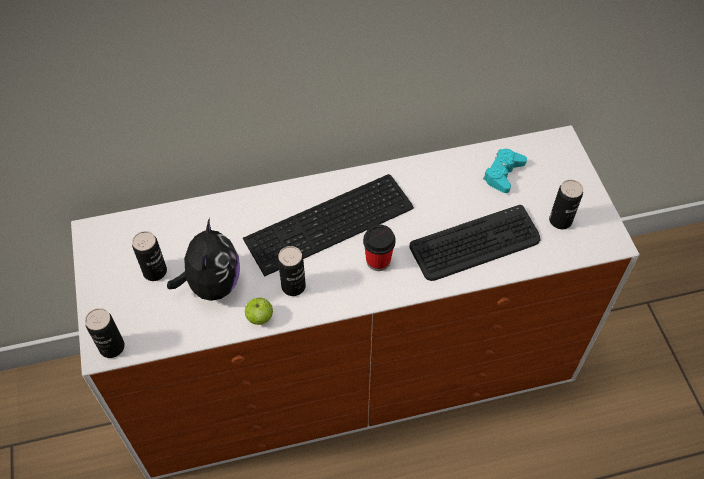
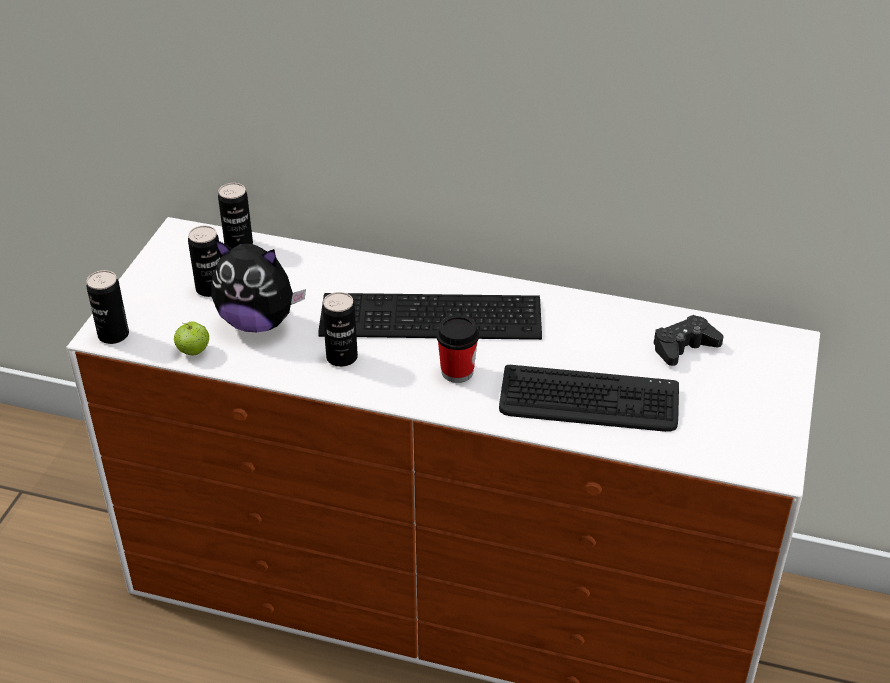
camera: 30 degrees right, 15 degrees down
(212, 284) = (258, 322): plush toy -> plush toy turned 75 degrees clockwise
(260, 318) = (281, 371): apple -> apple (193, 351)
(503, 174) = (684, 347): turquoise game controller -> black game controller
(560, 220) = (720, 420): can -> can (238, 244)

